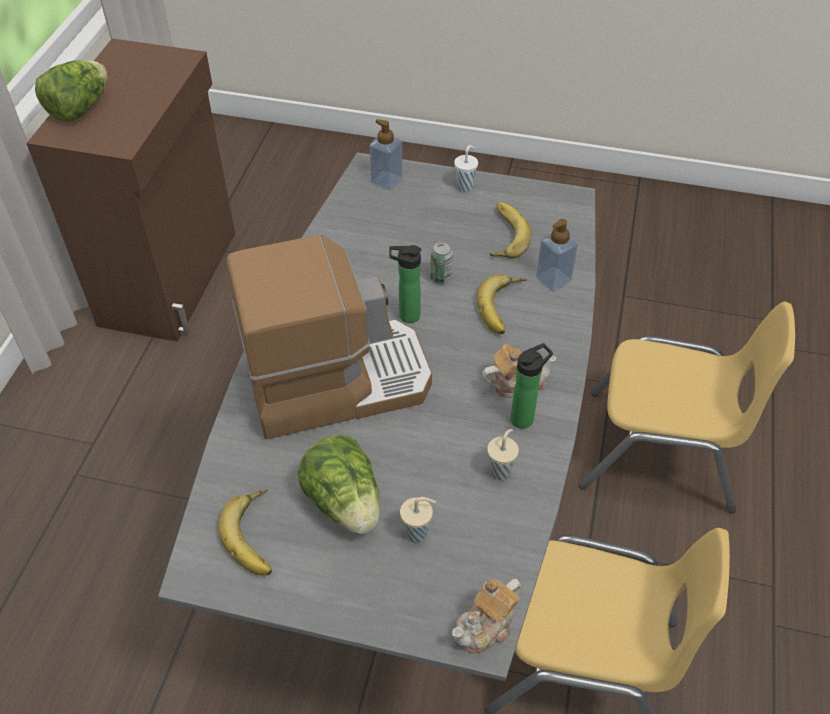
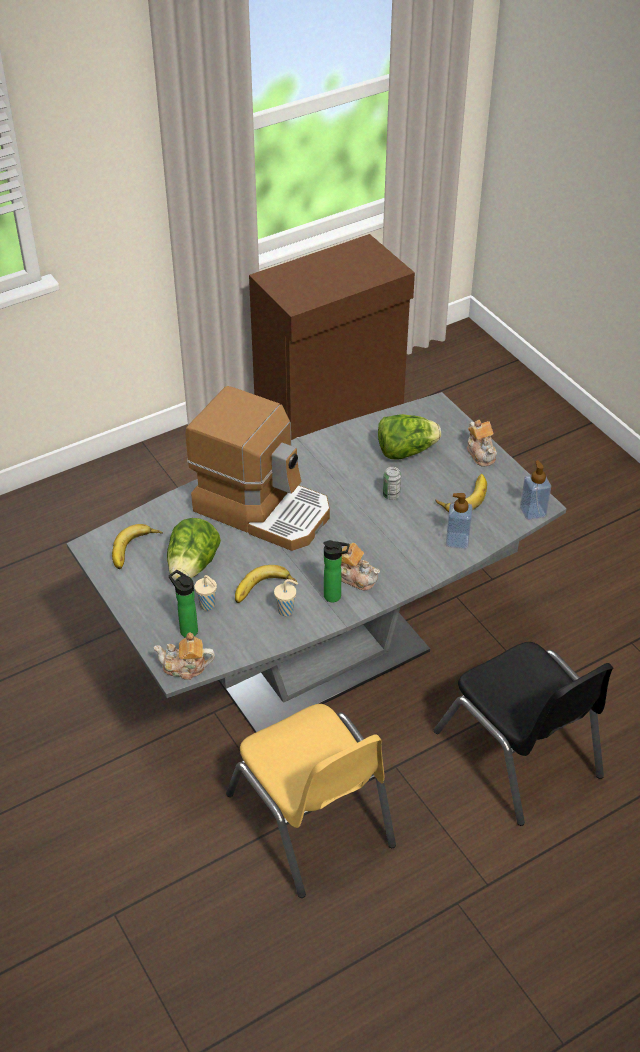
camera: 45 degrees right, 5 degrees down
(79, 109) = (299, 270): lettuce -> lettuce (406, 451)
(386, 181) = (436, 420): soap dispenser -> soap dispenser (532, 512)
(406, 315) = (343, 501): bottle -> bottle (187, 630)
(465, 186) = (481, 453): white cup -> teapot
(504, 307) = (405, 535): banana -> banana (264, 591)
(660, 452) = (518, 754): yellow chair -> black chair

